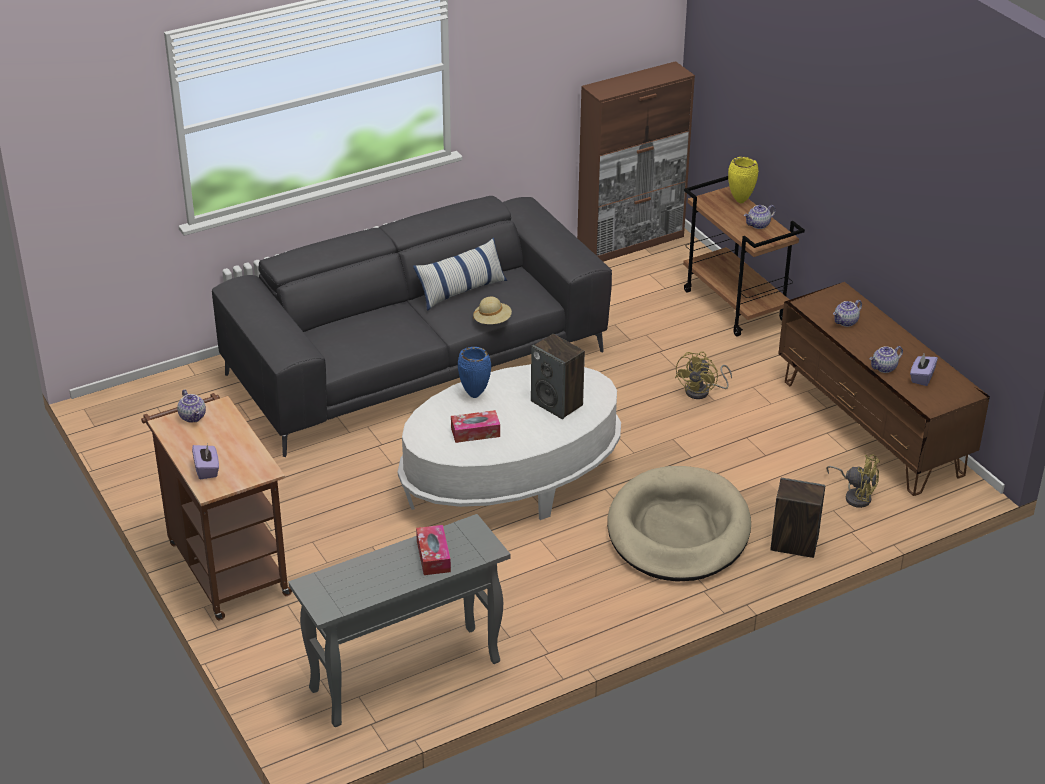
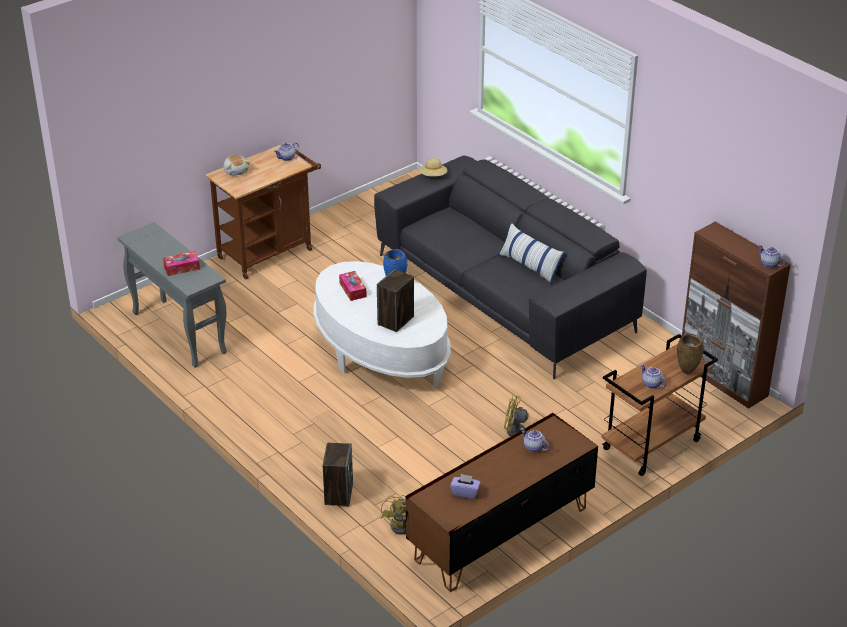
camera: 80 degrees right, 0 degrees up
(207, 469) = (236, 171): purple tissue box -> plush toy
(492, 321) = (495, 284): beige hat -> beige hat (433, 176)
(678, 530) = (342, 434): beige dog bed -> none
(740, 201) = (687, 372): yellow vase -> brown vase
(884, 368) = (472, 471): teapot -> teapot (769, 264)

